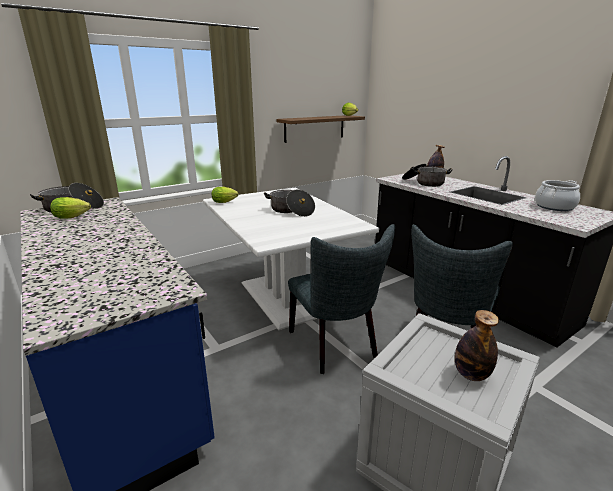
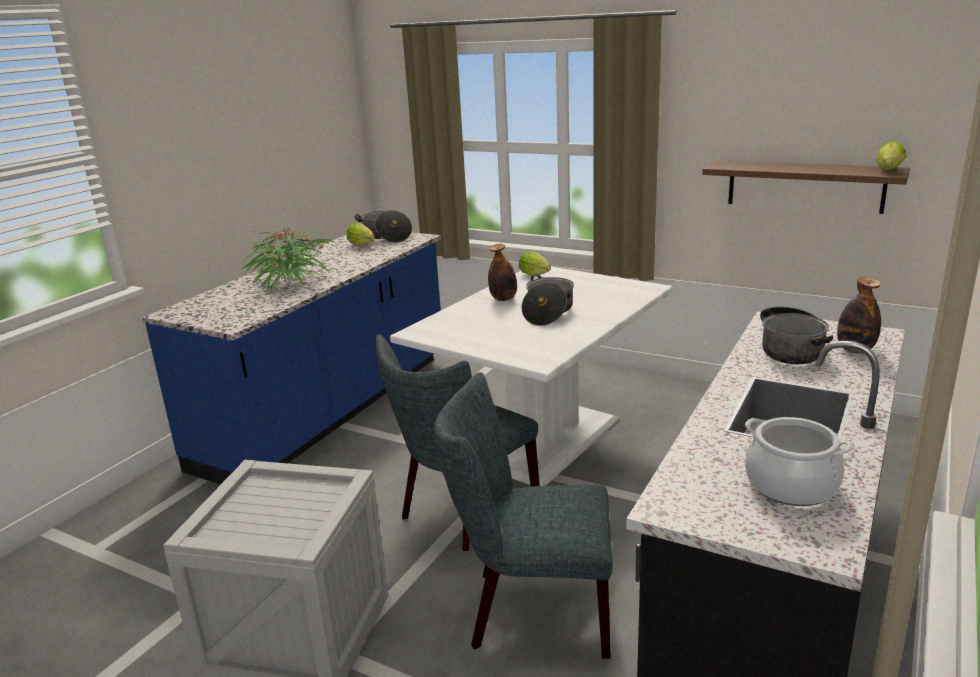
camera: 65 degrees right, 0 degrees up
(105, 252) = (290, 282): none -> potted plant
(471, 374) = (267, 523): bottle -> bottle (503, 299)

